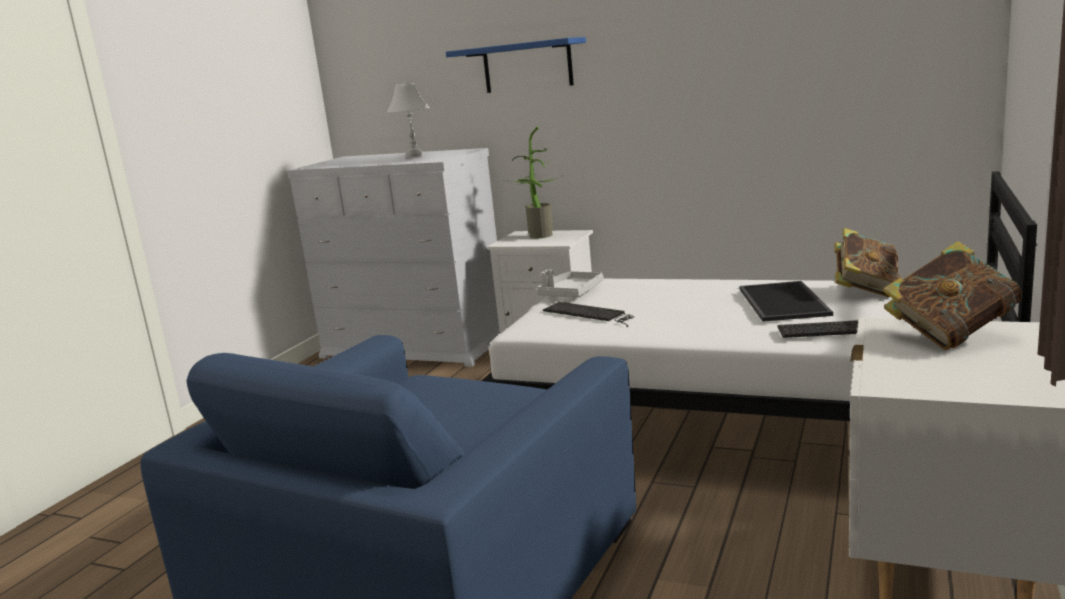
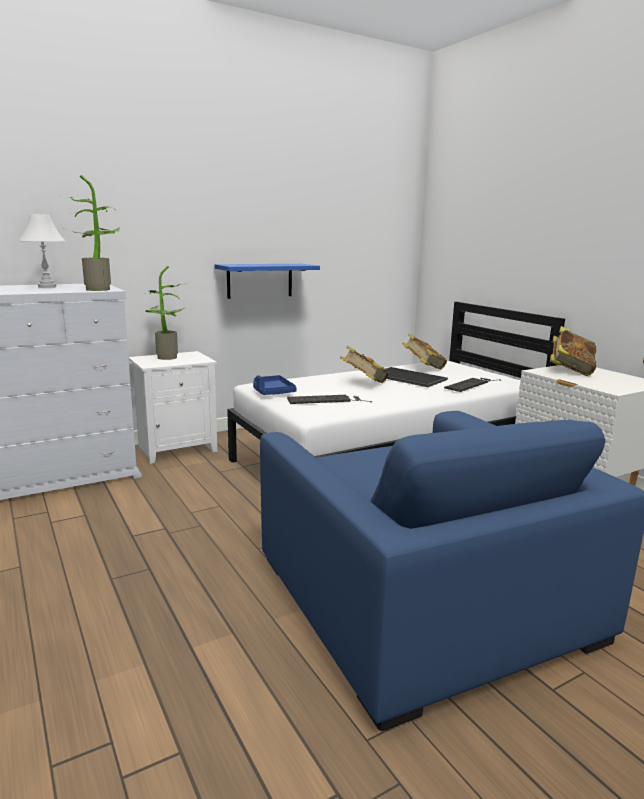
camera: 55 degrees left, 0 degrees up
(434, 159) = (99, 289): none -> potted plant
(527, 66) = (145, 214): blue shelf -> blue shelf (260, 280)
(571, 293) = (271, 392): grey tray -> blue tray
(700, 300) = (364, 383): none -> book

